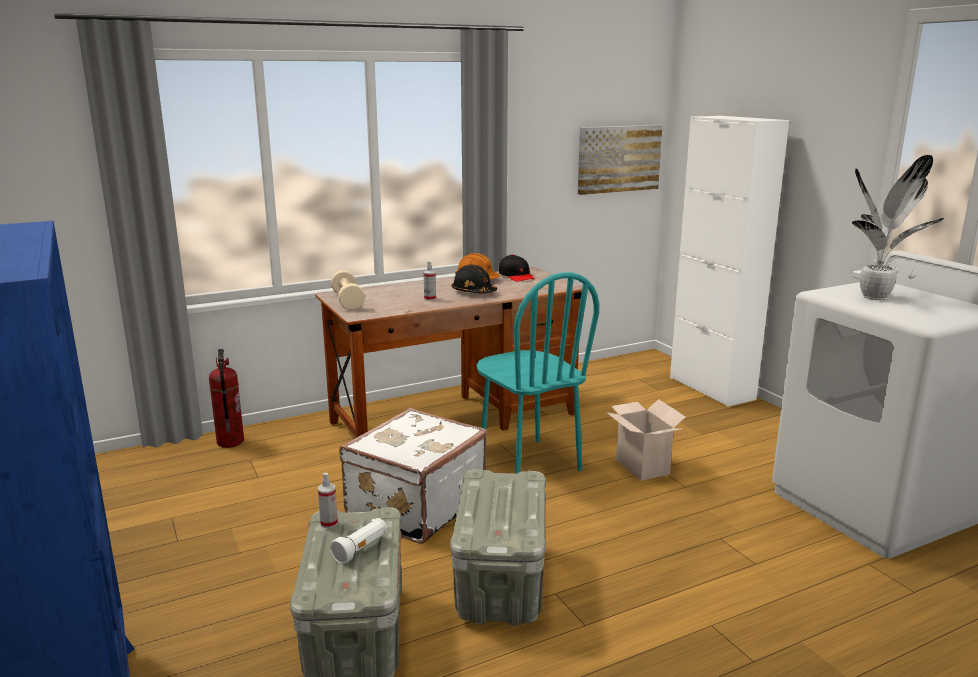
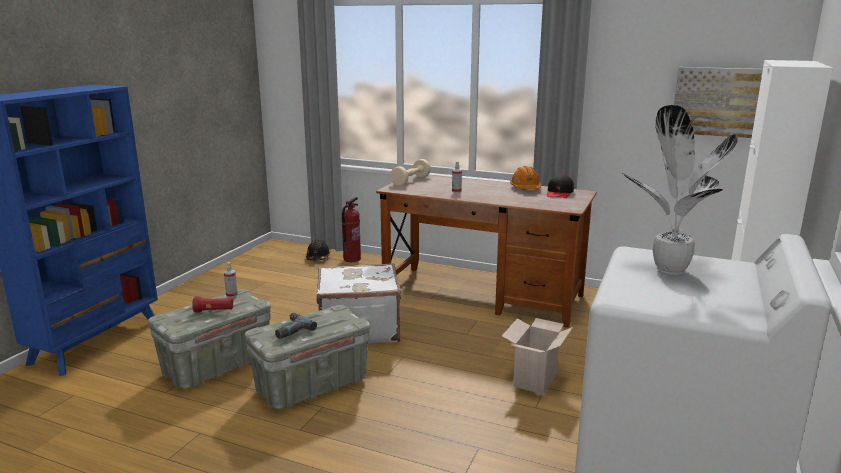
camera: 50 degrees right, 0 degrees up
(361, 549) = (214, 311): white flashlight -> red flashlight
(473, 292) = (495, 195): black hard hat -> black hard hat (318, 257)
(497, 517) = (290, 330): none -> power drill
(529, 463) = (467, 339): turquoise chair -> none

